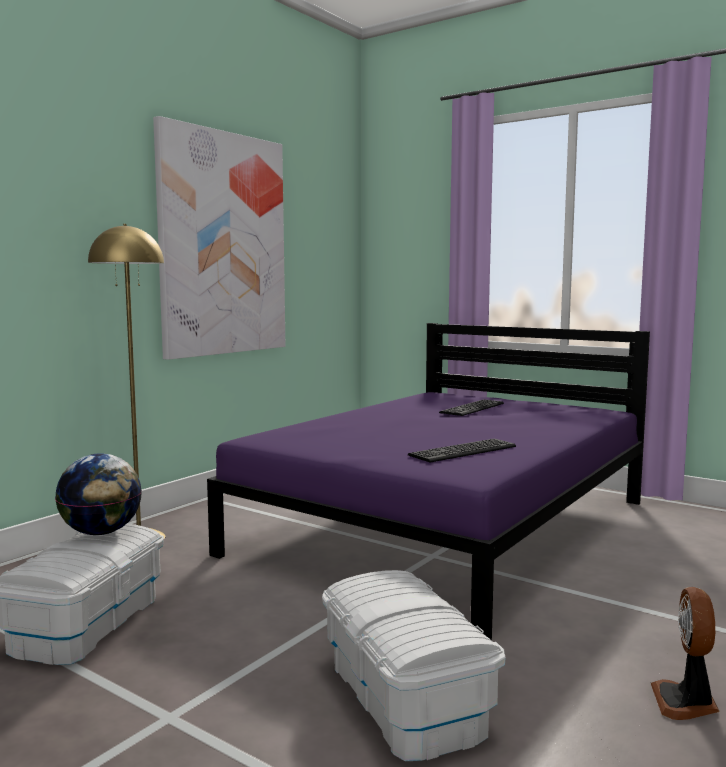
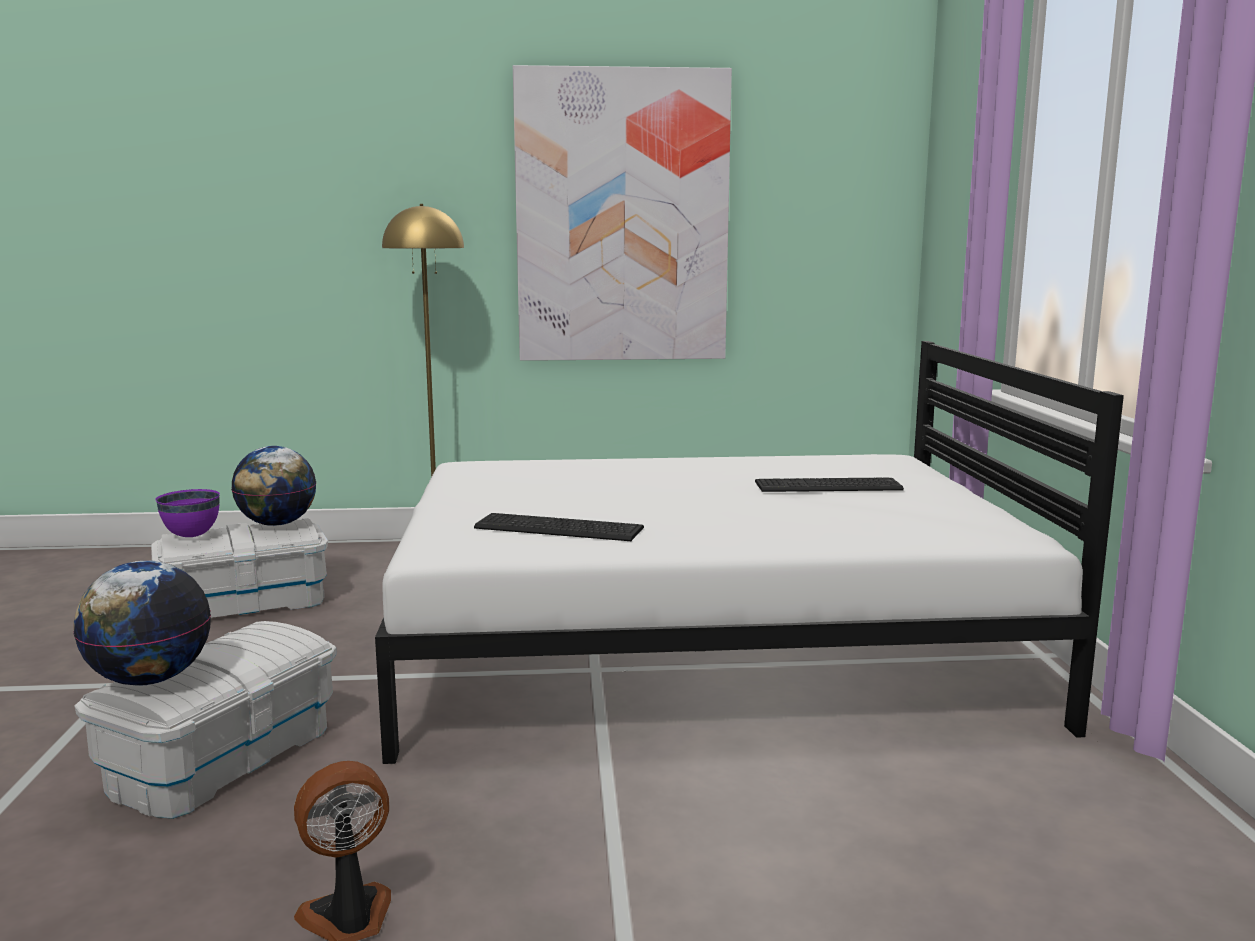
camera: 50 degrees right, 5 degrees up
(55, 564) = (191, 536): none -> purple bowl
(425, 632) = (150, 679): none -> globe
(448, 526) = (705, 649): purple bed -> white bed

